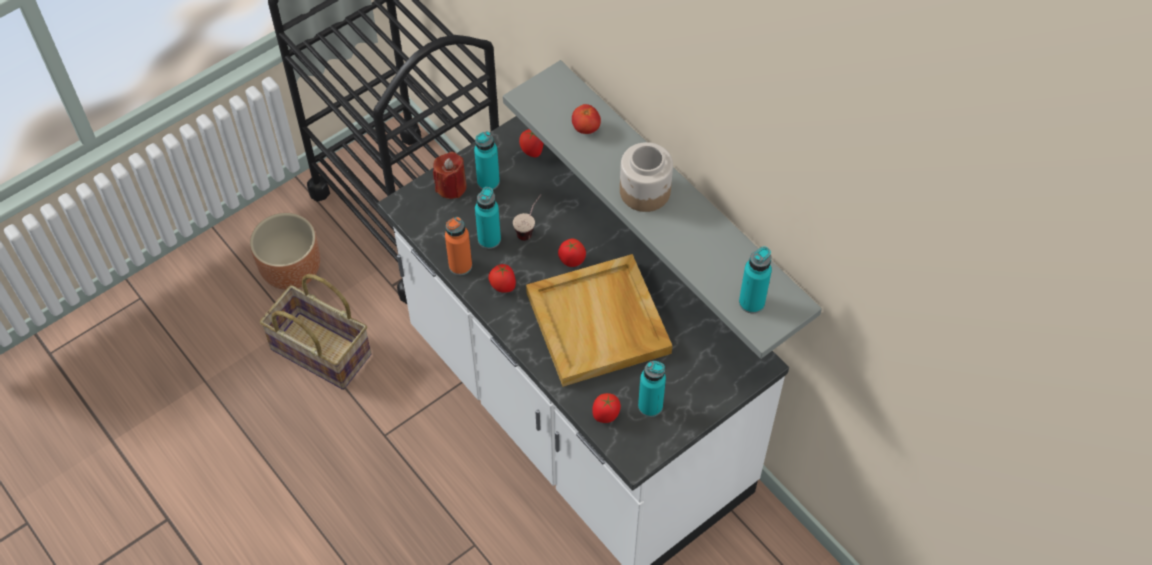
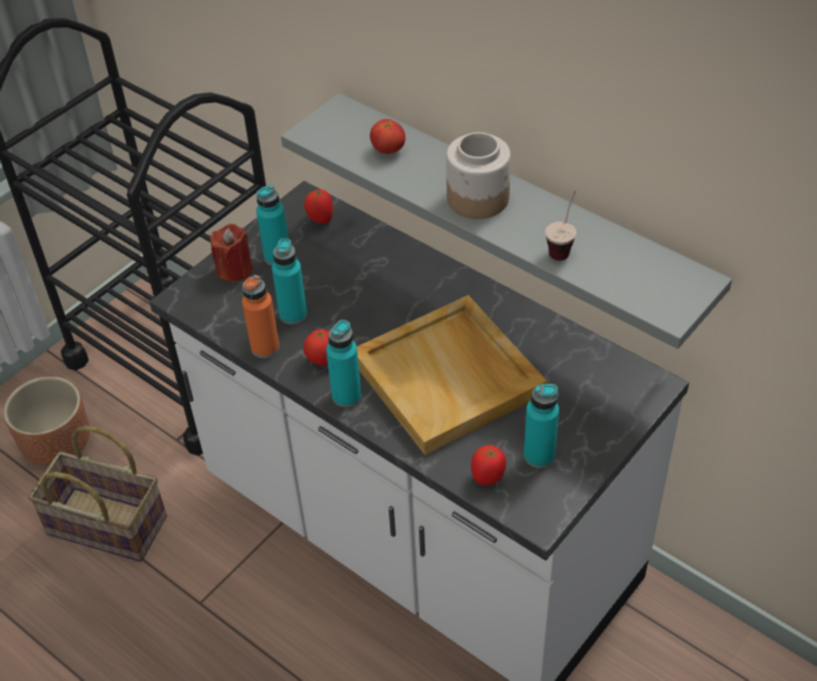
camera: 10 degrees left, 10 degrees down
(529, 228) = (338, 295): cup -> cup (563, 246)
(571, 261) = (397, 319): tomato -> none
(751, 302) = (646, 287): turquoise bottle -> turquoise bottle (346, 396)

